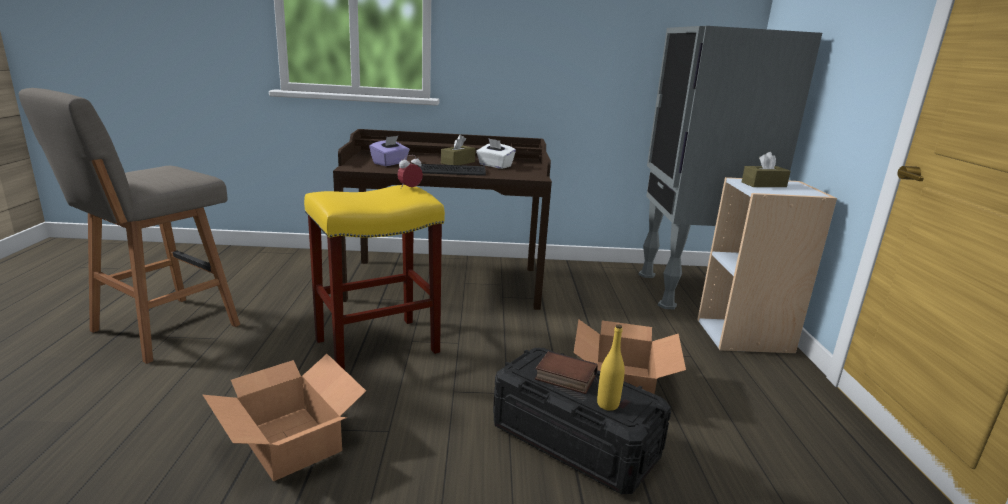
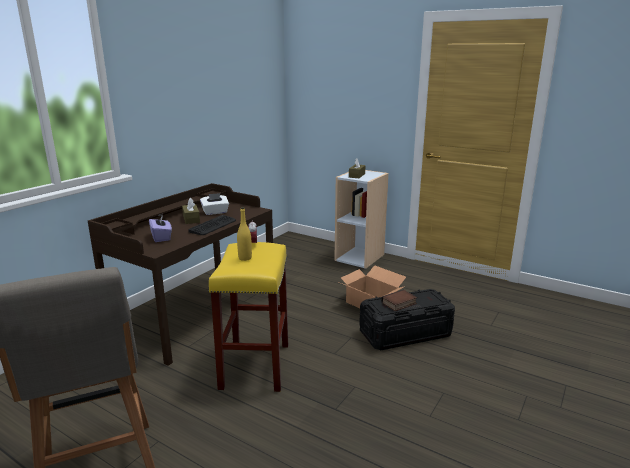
camera: 55 degrees left, 0 degrees up
(291, 441) = (336, 426): cardboard box -> none
(607, 404) = (428, 302): yellow bottle -> yellow bottle (245, 258)
(690, 291) = (305, 249): grey cabinet -> none

